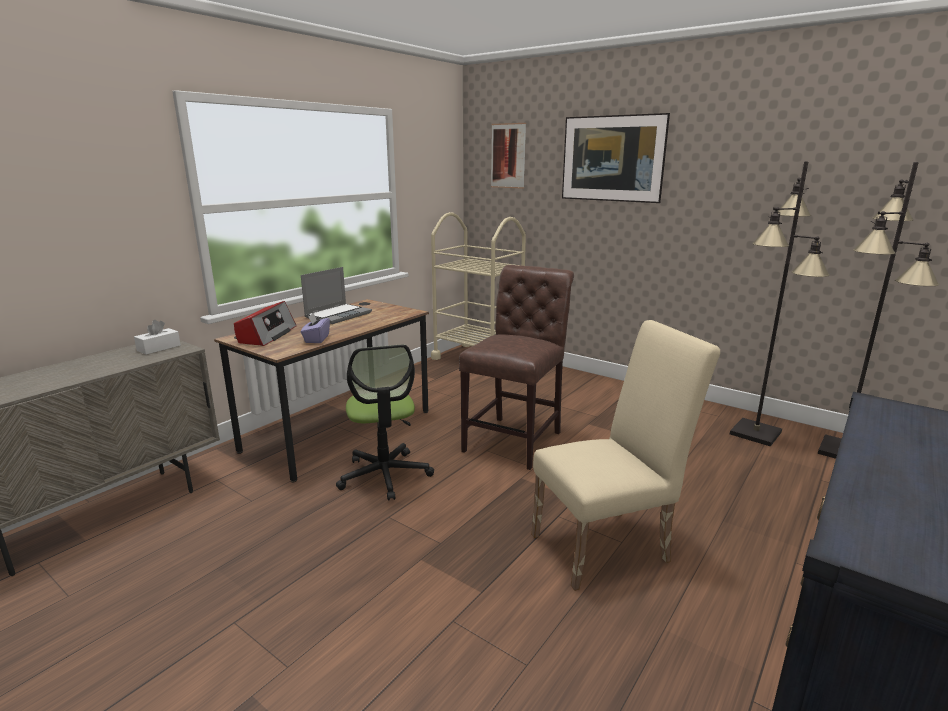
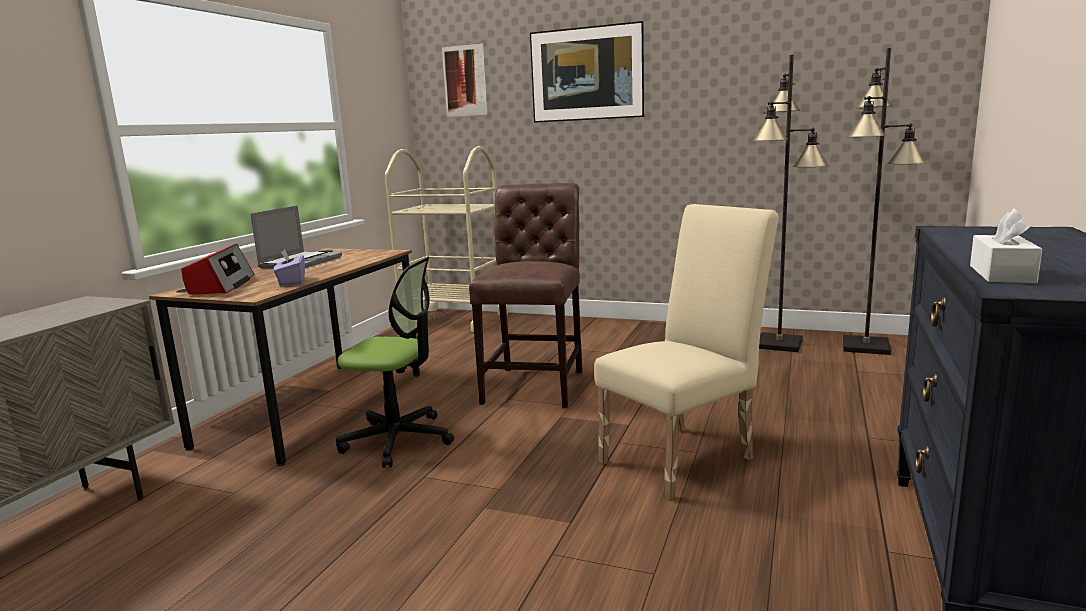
camera: 15 degrees left, 5 degrees down
(159, 348) = (82, 305): white tissue box -> white tissue box (1001, 274)
(385, 475) = (398, 440): office chair -> office chair turned 45 degrees counterclockwise

